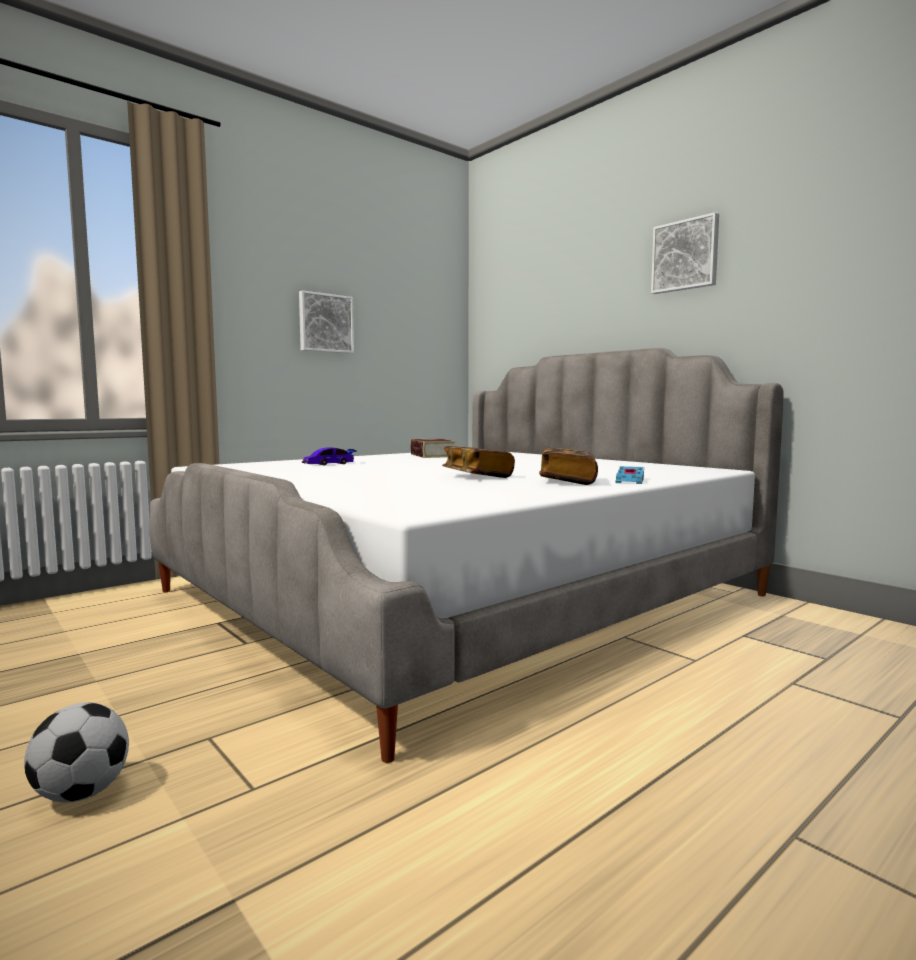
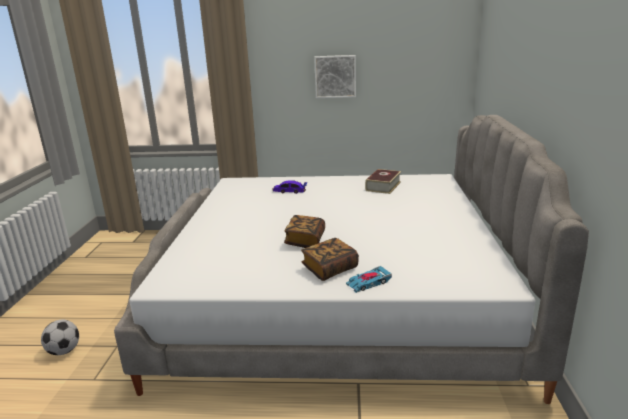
camera: 45 degrees right, 15 degrees up
(685, 255) = (568, 51): picture -> none

